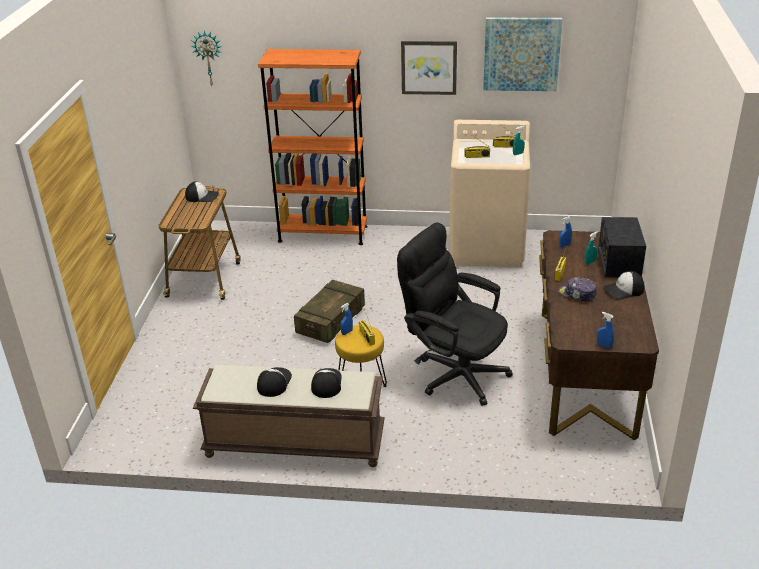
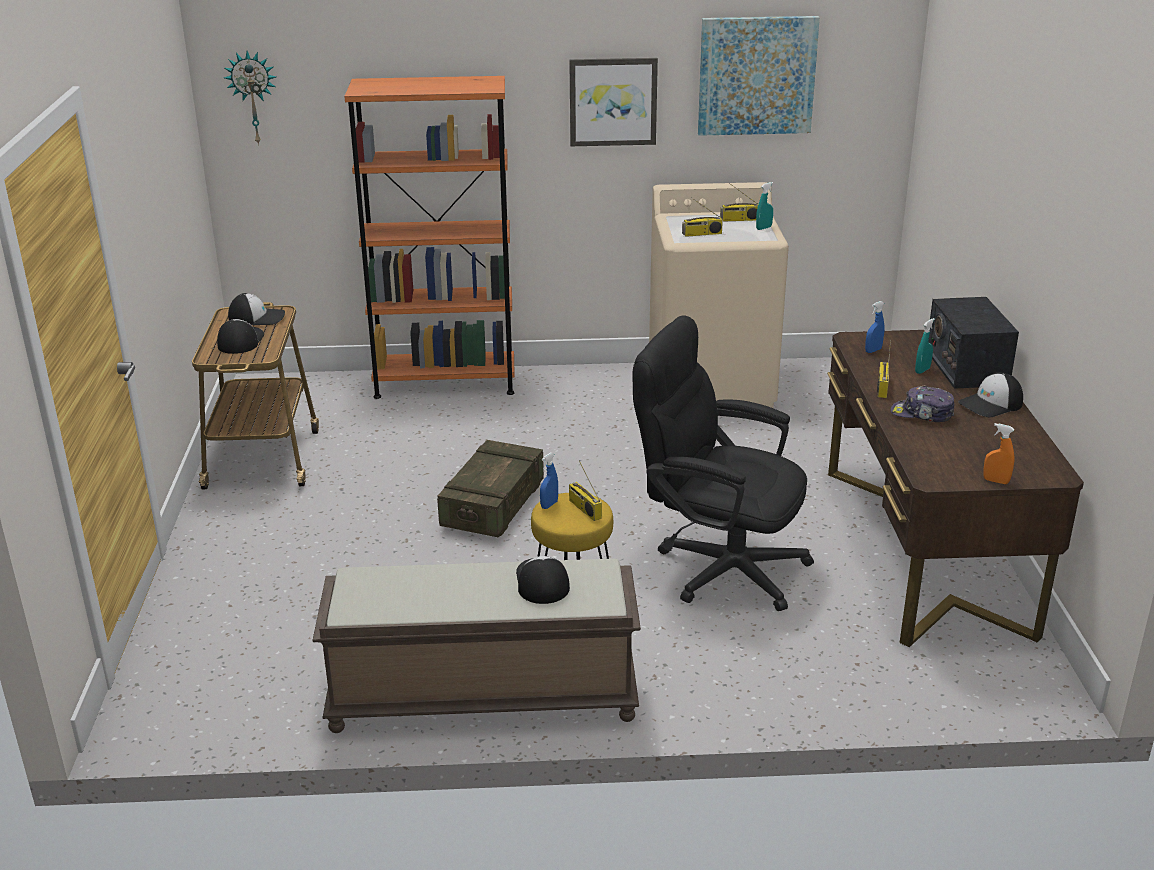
camera: 10 degrees left, 5 degrees down
(274, 382) = (450, 587): cap -> cap (240, 341)
(604, 345) = (996, 481): blue spray bottle -> orange spray bottle

